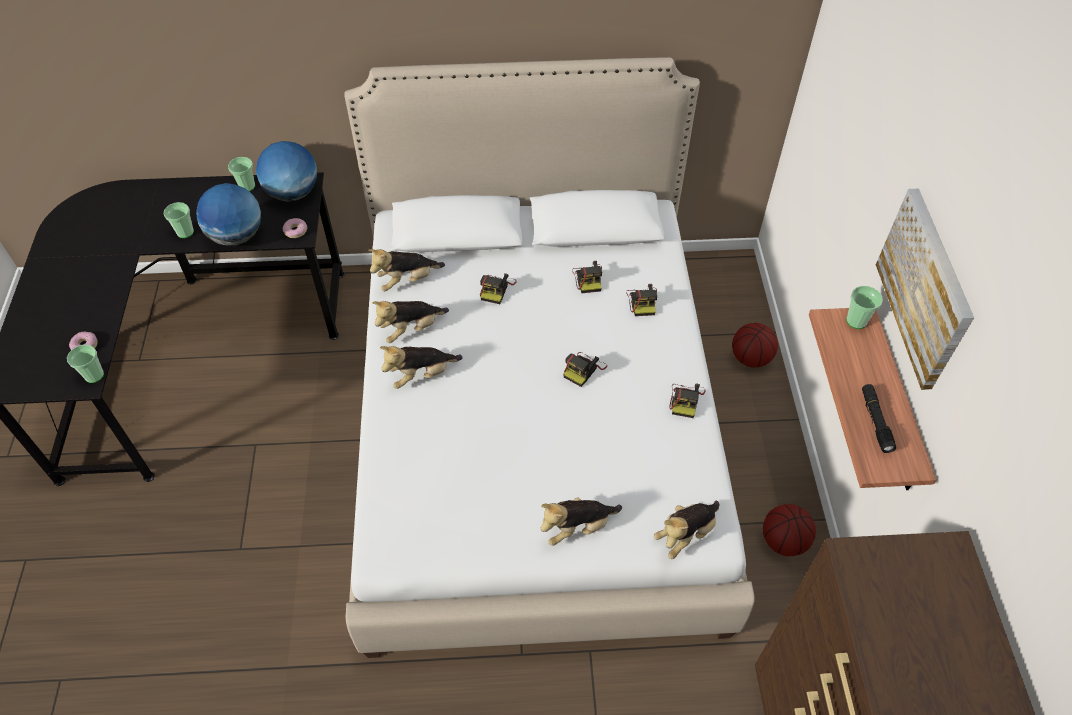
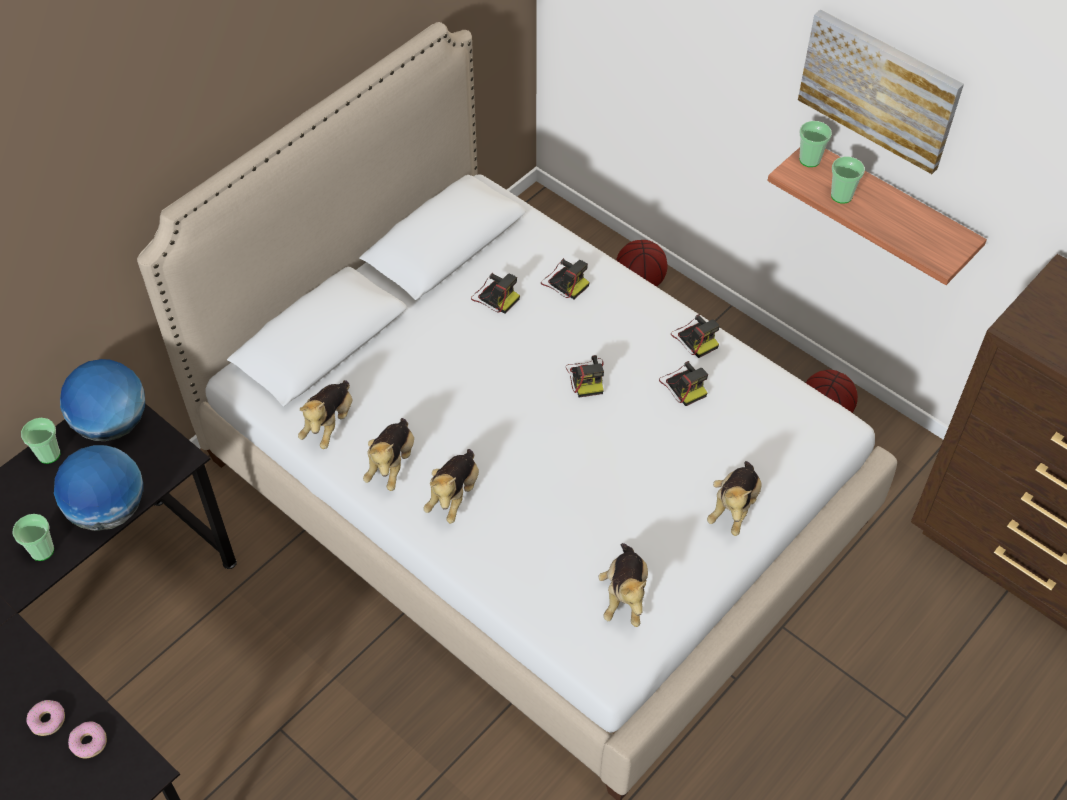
camera: 45 degrees left, 0 degrees up
(94, 375) = (142, 759): cup -> cup (841, 196)
(295, 231) = (168, 457): donut -> donut (47, 720)
(496, 289) = (424, 367): camera -> camera (683, 385)
(686, 534) = (815, 443): plush toy -> plush toy (625, 595)
(875, 421) = (906, 227): black flashlight -> none

